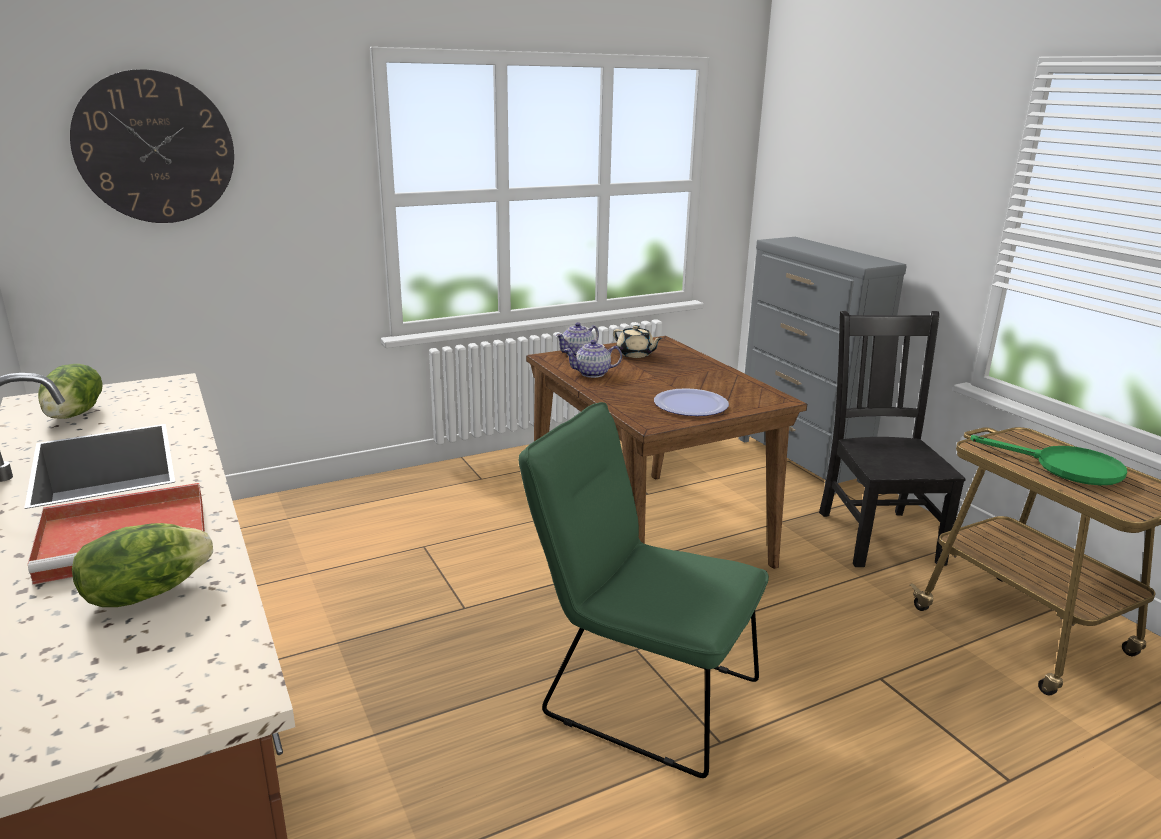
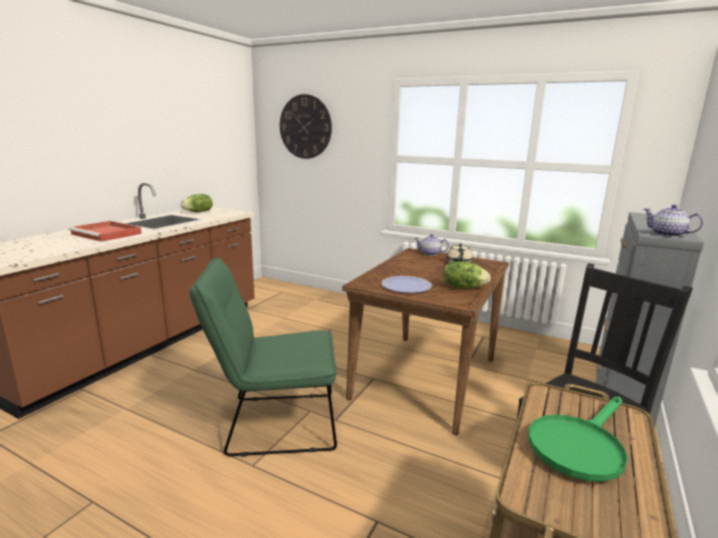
camera: 55 degrees right, 5 degrees down
(146, 593) = (68, 243): lettuce -> lettuce (463, 287)
(593, 373) = (409, 261): teapot -> teapot (668, 235)
(638, 692) = (273, 423): green chair -> green chair turned 90 degrees counterclockwise
(1065, 467) = (579, 445): green frying pan -> green frying pan turned 45 degrees clockwise

